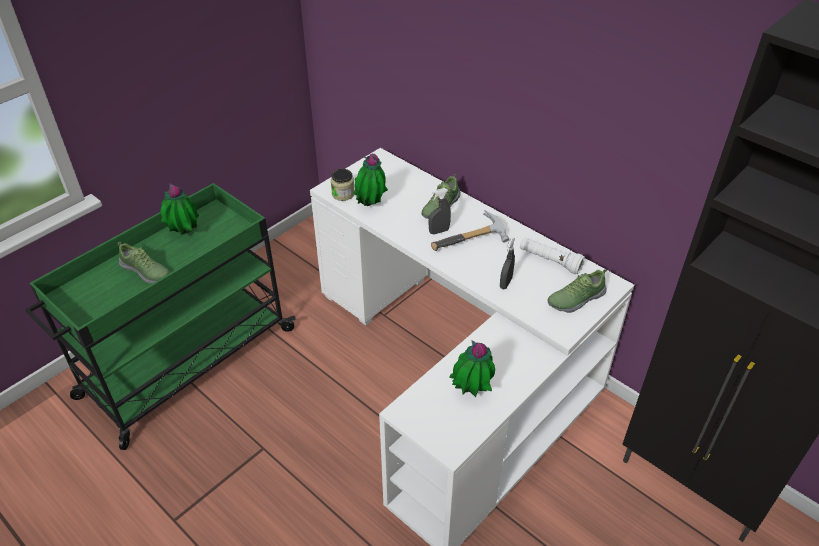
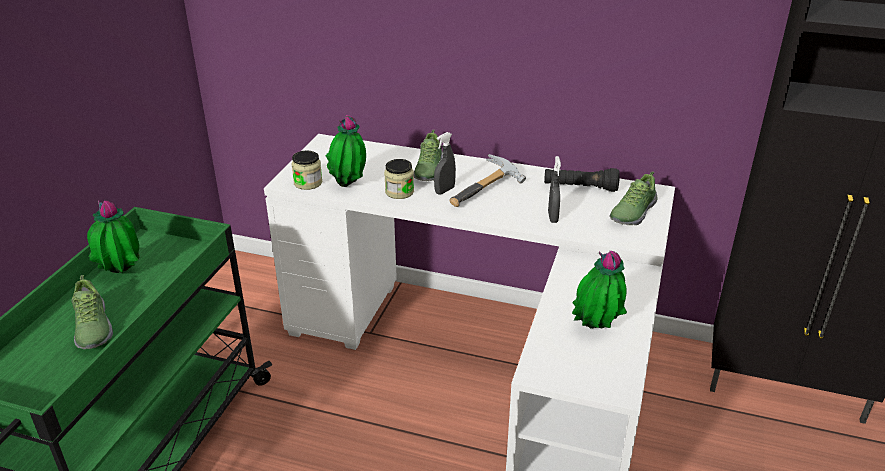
camera: 25 degrees left, 10 degrees down
(146, 271) = (92, 328): shoe -> shoe turned 60 degrees clockwise
(404, 222) = (399, 192): none -> jar
(549, 261) = (580, 188): white flashlight -> black flashlight

